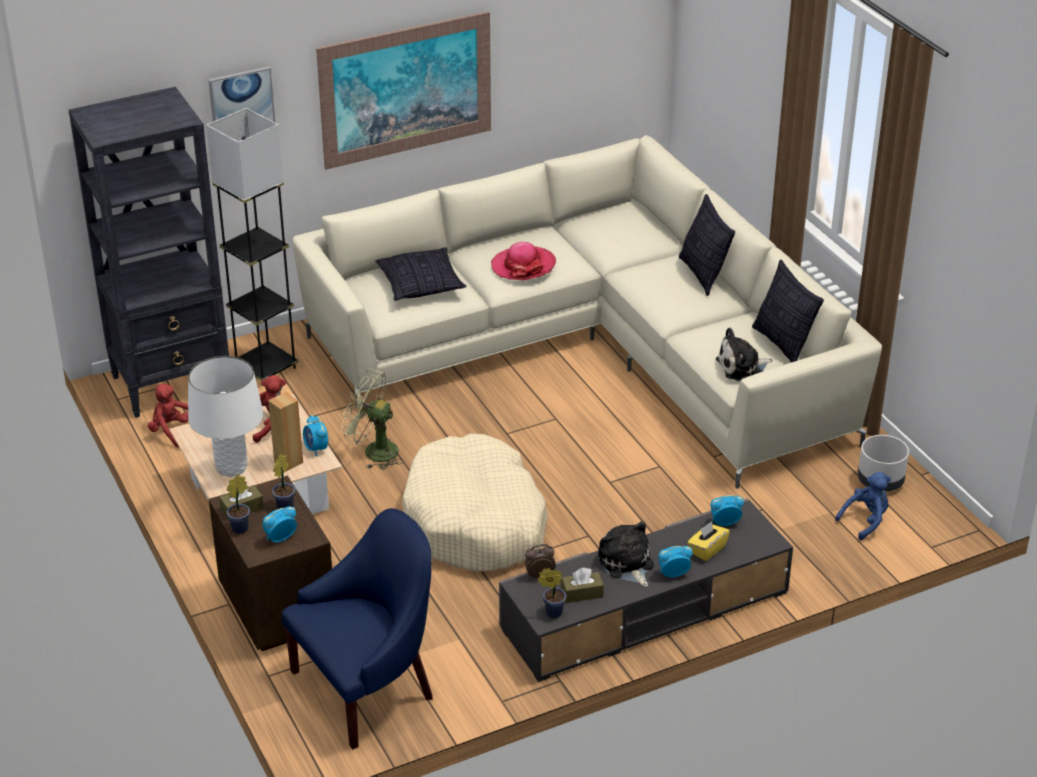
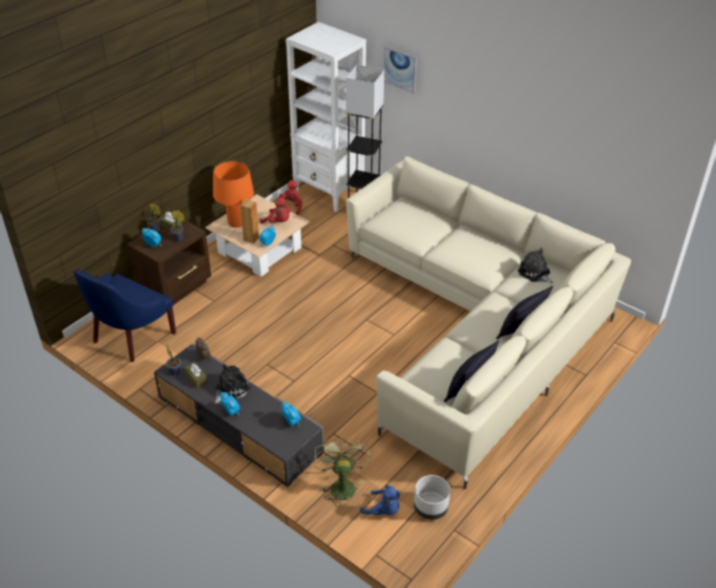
camera: 65 degrees right, 5 degrees up
(173, 384) = (329, 193): black bookcase -> white bookcase
(231, 468) = (236, 223): white table lamp -> orange table lamp
(367, 688) = (130, 336): blue armchair -> blue armchair turned 90 degrees clockwise
(373, 451) = (318, 276): green fan -> green fan (341, 485)
(406, 89) = (489, 119): picture -> none
(421, 285) = (414, 223): pillow -> none
(476, 522) = (280, 332): beige dog bed -> none
(523, 266) = (466, 253): hat -> none
(707, 550) = (261, 421): yellow tissue box -> none
(742, 367) = (428, 376): plush toy -> plush toy (535, 273)

